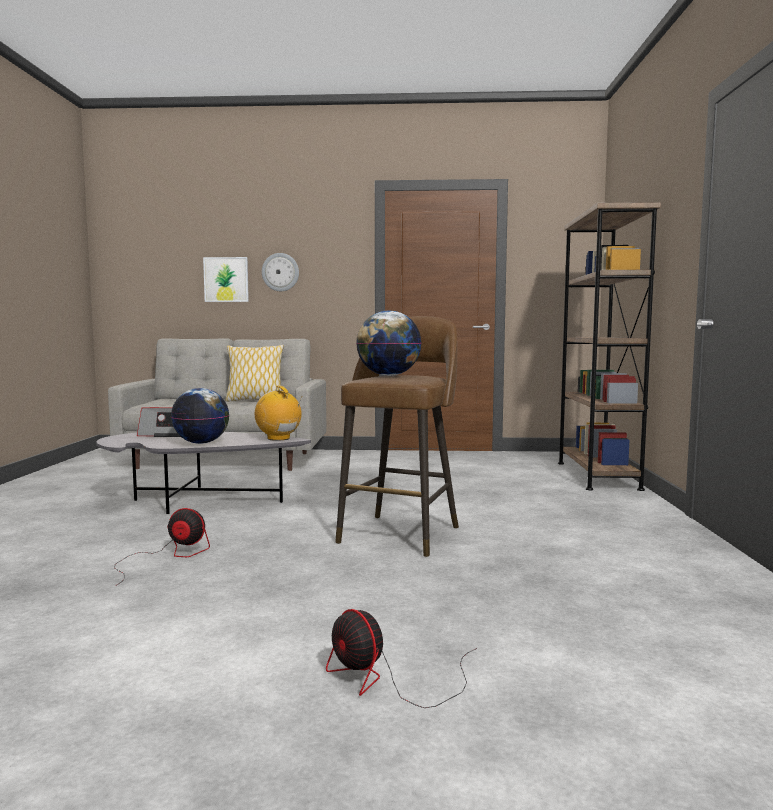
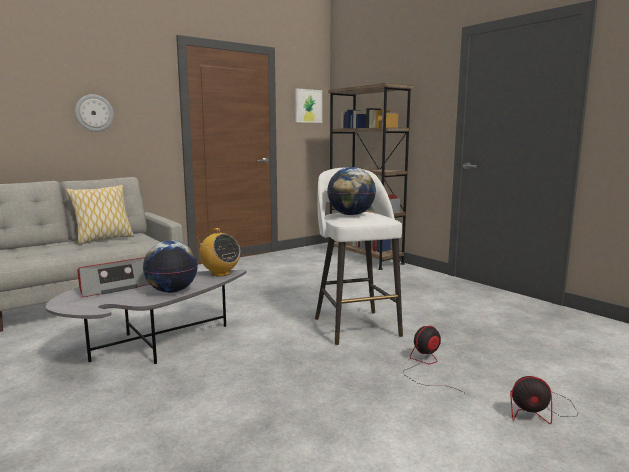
camera: 40 degrees left, 5 degrees up
(167, 557) = (252, 396): fan -> fan (426, 366)
(226, 279) = (34, 119): picture -> picture (308, 106)
(279, 438) = (220, 273): radio -> radio turned 150 degrees counterclockwise
(401, 534) = (355, 326): brown stool -> white stool

